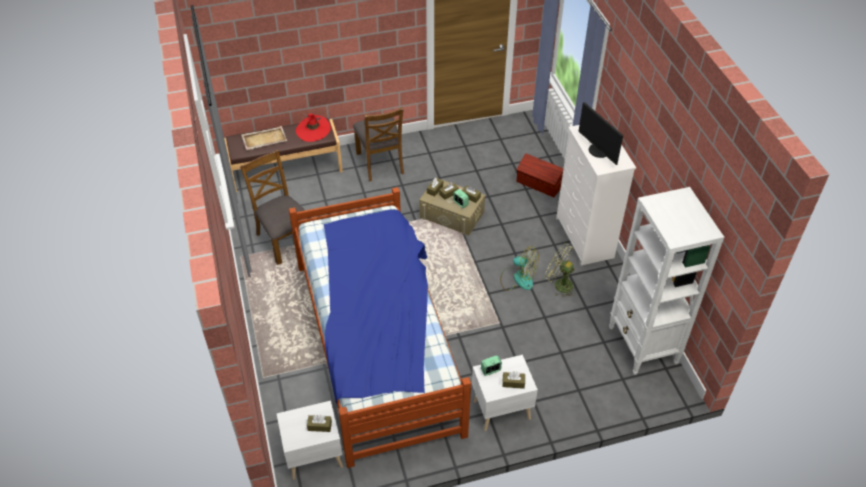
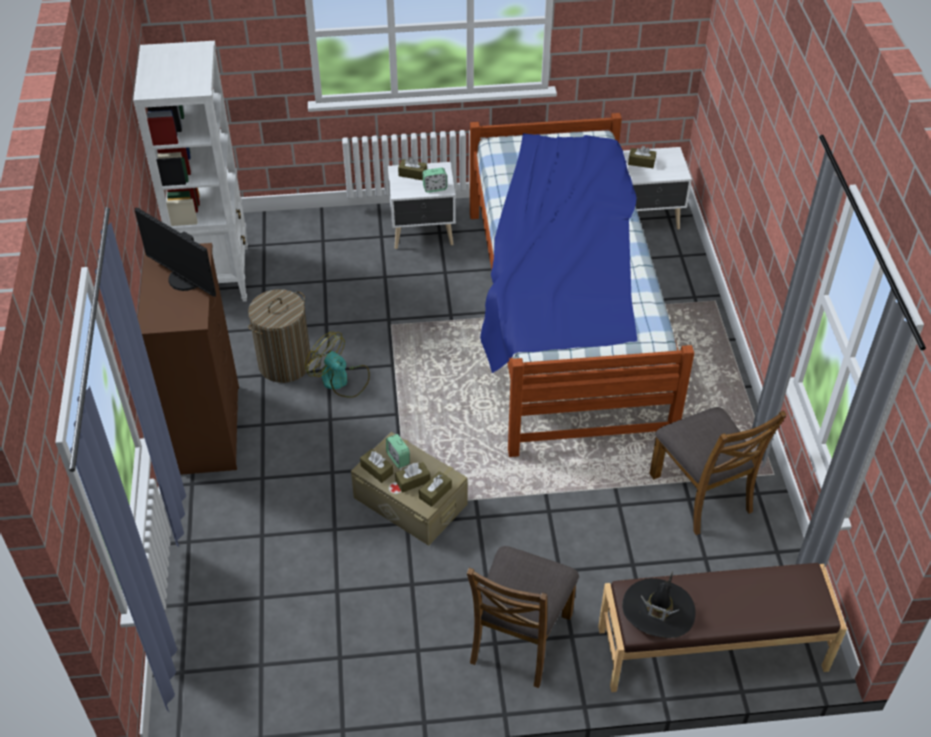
camera: 170 degrees left, 0 degrees up
(264, 139) = (759, 601): beige tray -> none
(313, 130) = (658, 610): red hat -> black hat
(380, 163) = (519, 638): brown chair -> brown chair turned 150 degrees counterclockwise
(539, 184) = (233, 541): brown storage box -> none
(559, 284) = (285, 363): green fan -> laundry basket
(584, 238) = (210, 428): white dresser -> brown dresser
(598, 151) = (185, 279): monitor -> monitor turned 150 degrees clockwise

